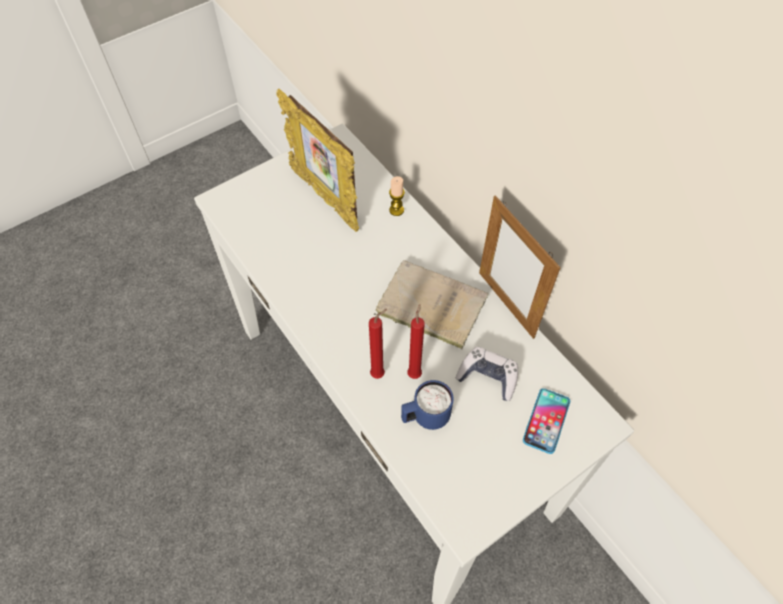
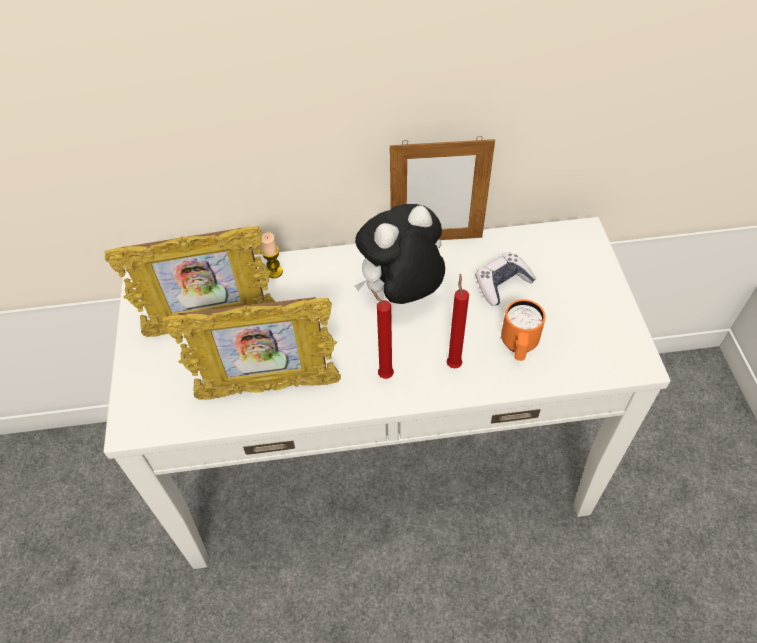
camera: 60 degrees left, 5 degrees down
(288, 261) = (269, 388): none -> picture frame
(415, 372) = (468, 335): red candle -> red candle (383, 374)
(425, 417) = (518, 346): blue mug -> orange mug
(428, 304) = (401, 294): beige book -> plush toy
(546, 421) = (564, 265): phone -> none

